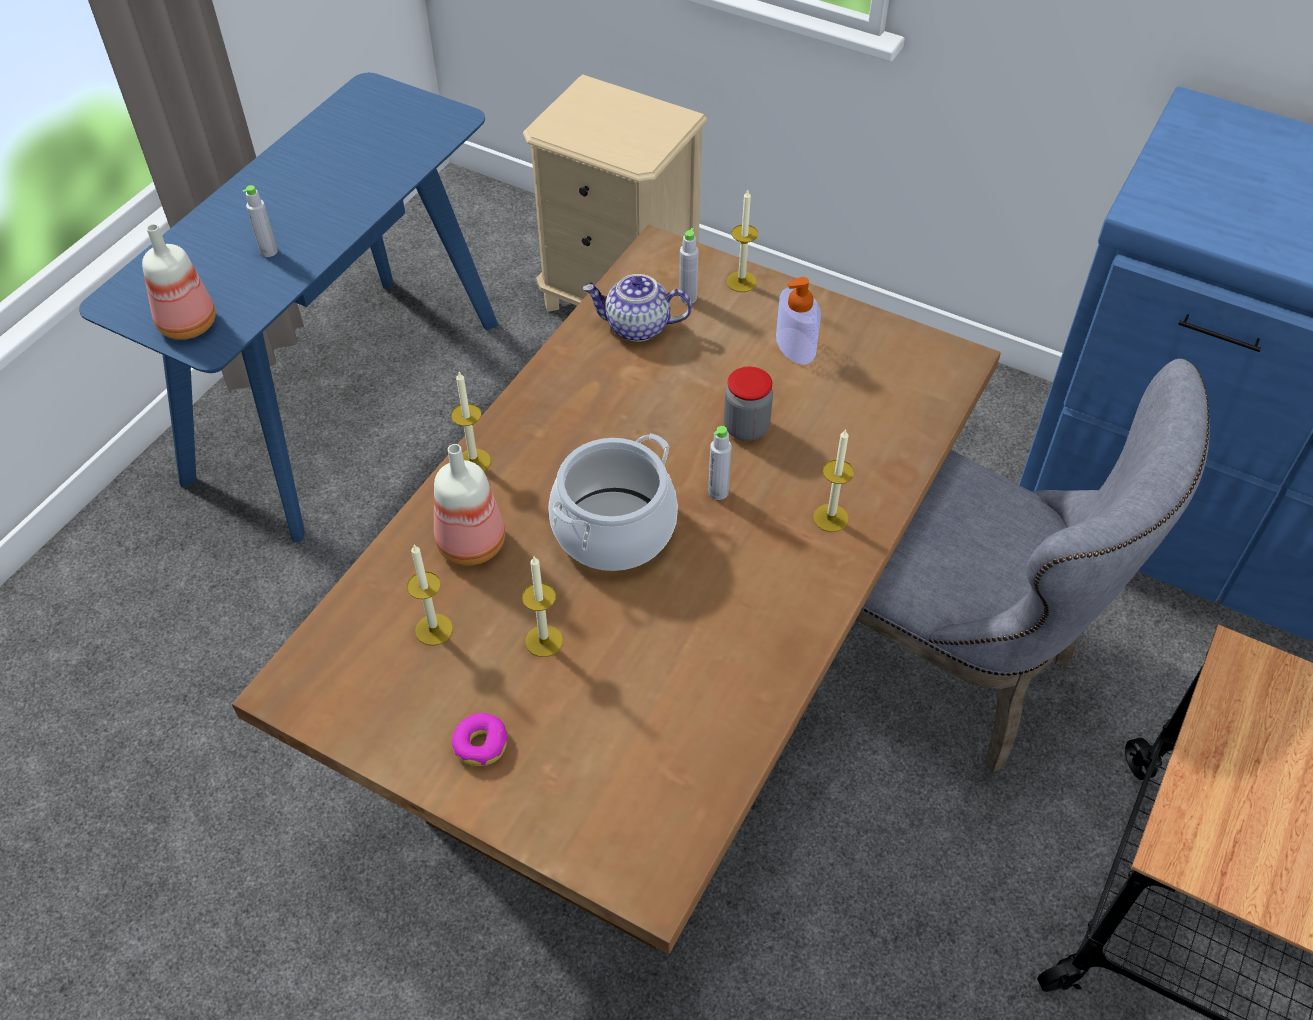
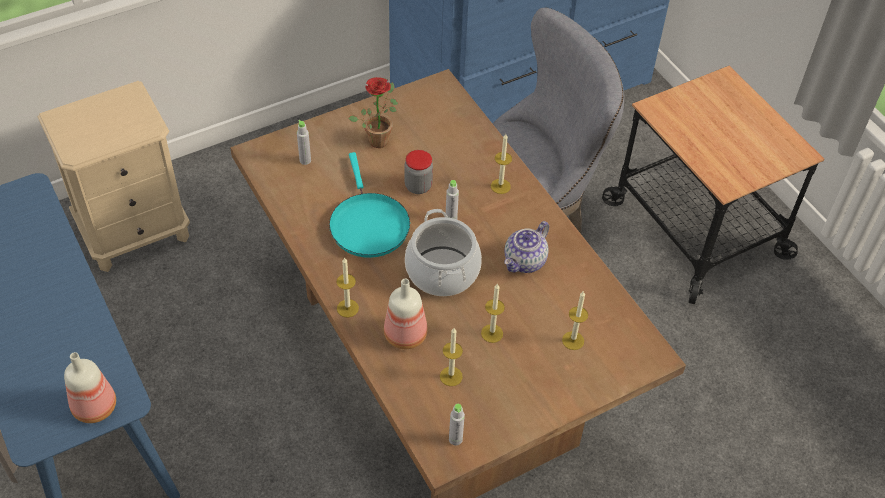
camera: 60 degrees left, 0 degrees up
(269, 251) = (64, 337): grey bottle -> grey bottle (455, 439)
(481, 744) = (536, 387): donut -> none
(632, 411) = (368, 224): none -> turquoise frying pan
(637, 327) = (308, 192): teapot -> teapot (525, 261)
(741, 282) = (313, 133): candle -> candle (573, 340)
(795, 346) = (379, 138): soap dispenser -> potted plant

